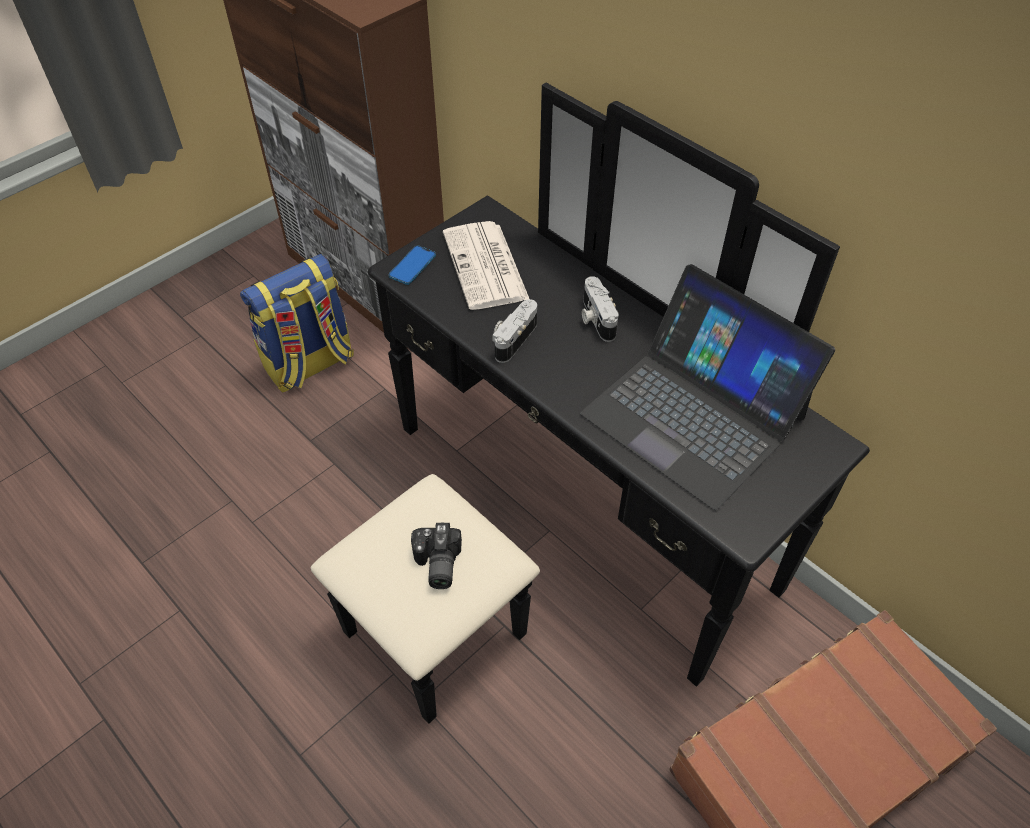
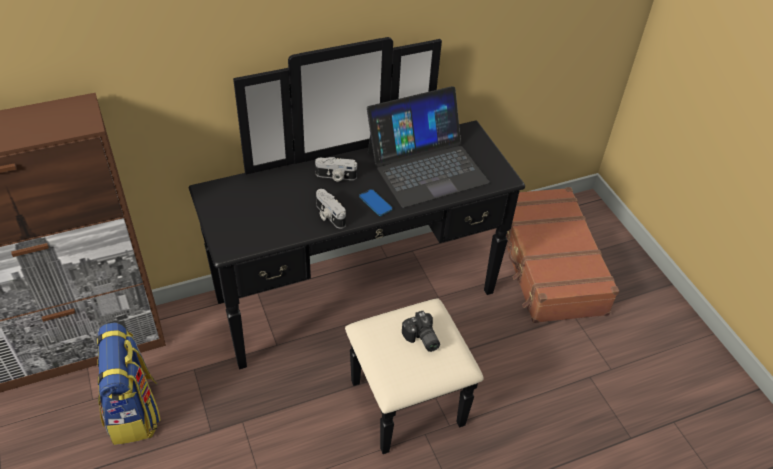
camera: 70 degrees left, 5 degrees down
(412, 266) = (232, 241): phone -> phone (375, 203)
(436, 564) = (421, 339): camera -> camera turned 45 degrees clockwise
(486, 267) = (259, 207): newspaper -> none

